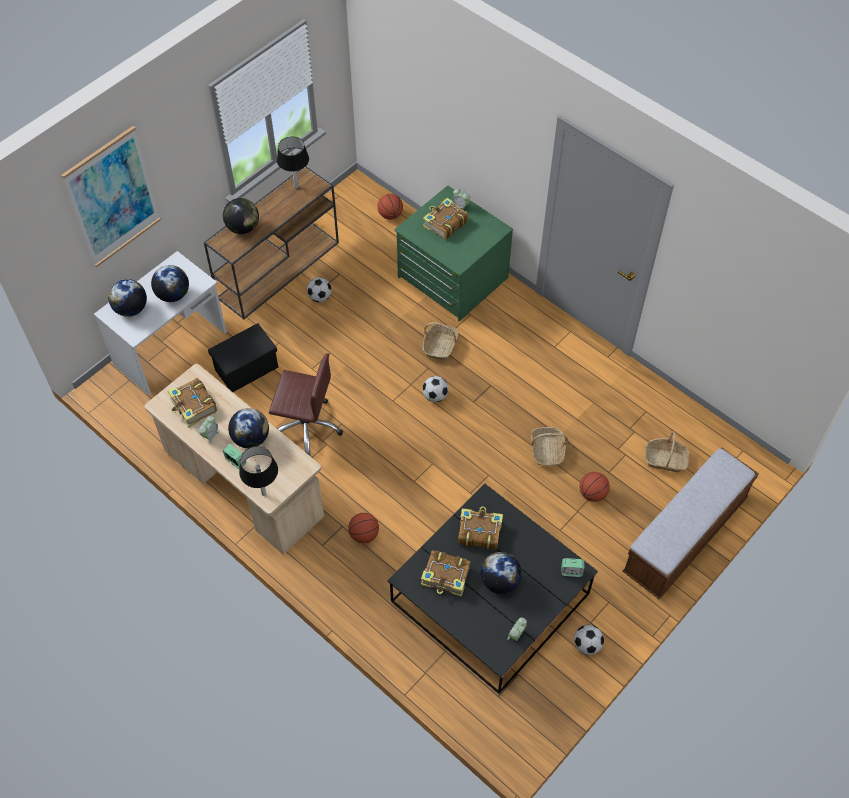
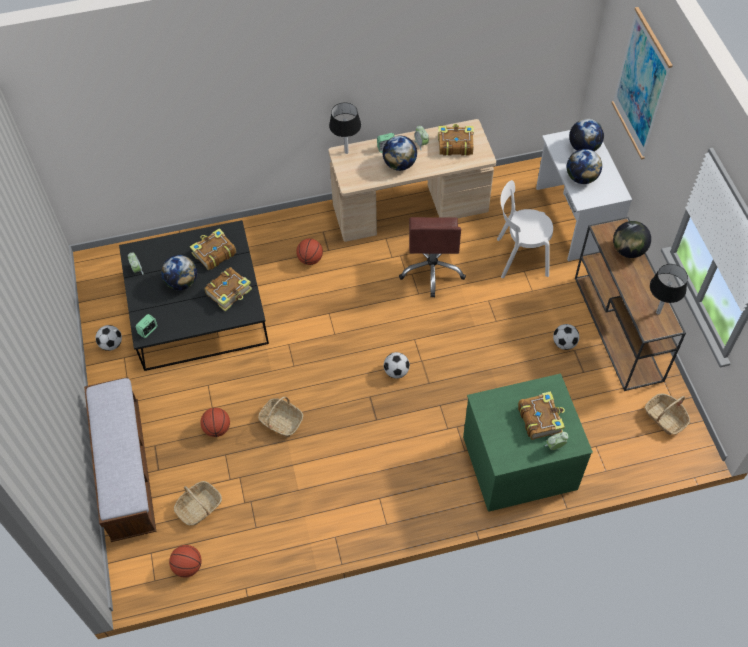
camera: 125 degrees right, 0 degrees up
(246, 369) = (519, 257): black storage box -> white chair
(307, 427) = (432, 270): brown office chair -> brown office chair turned 45 degrees counterclockwise
(390, 215) = (636, 454): basketball -> basketball (188, 566)
(440, 346) = (446, 405): basket -> basket (665, 418)

